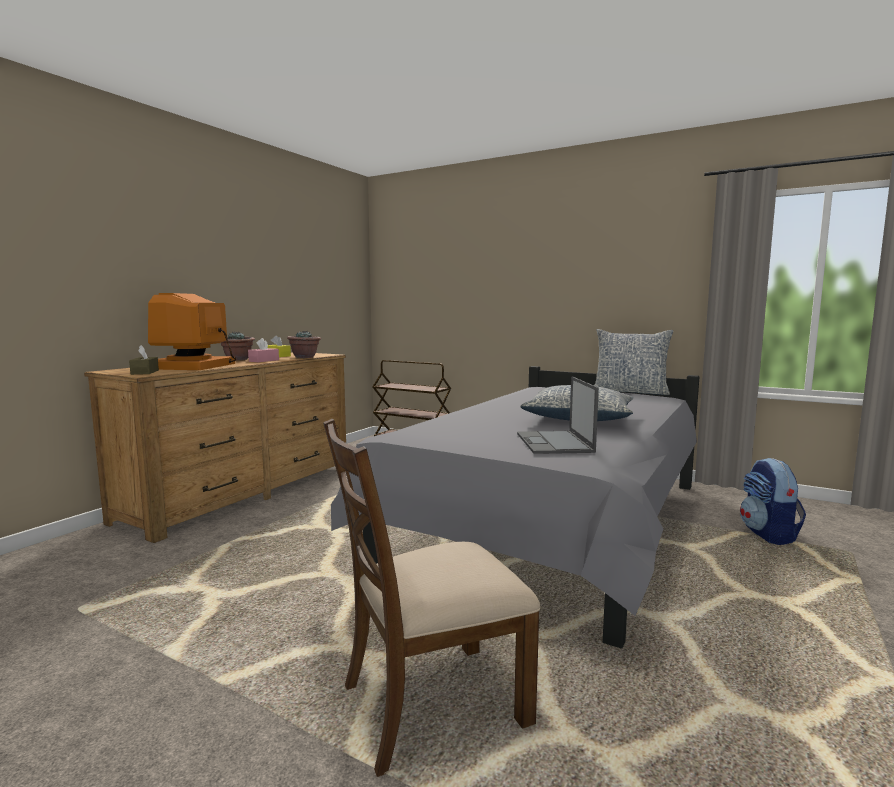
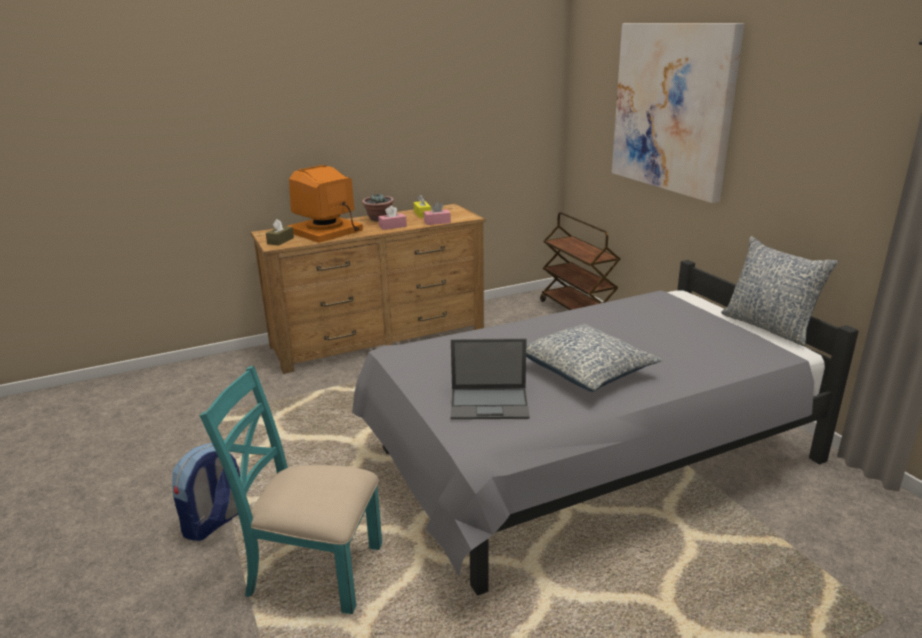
camera: 35 degrees right, 15 degrees up
(305, 357) = (437, 222): potted plant -> pink tissue box
(431, 703) = (314, 570): brown chair -> turquoise chair
(490, 255) = (672, 108): none -> picture
(554, 443) = (490, 403): laptop -> laptop turned 120 degrees counterclockwise
(768, 534) = (816, 557): backpack -> backpack (214, 523)

